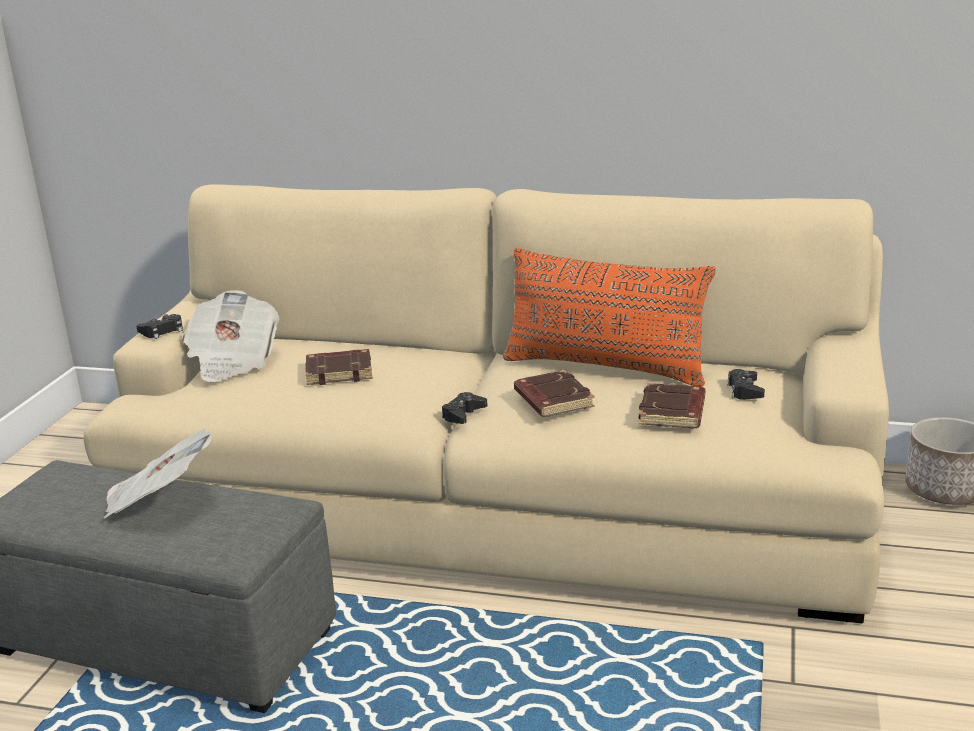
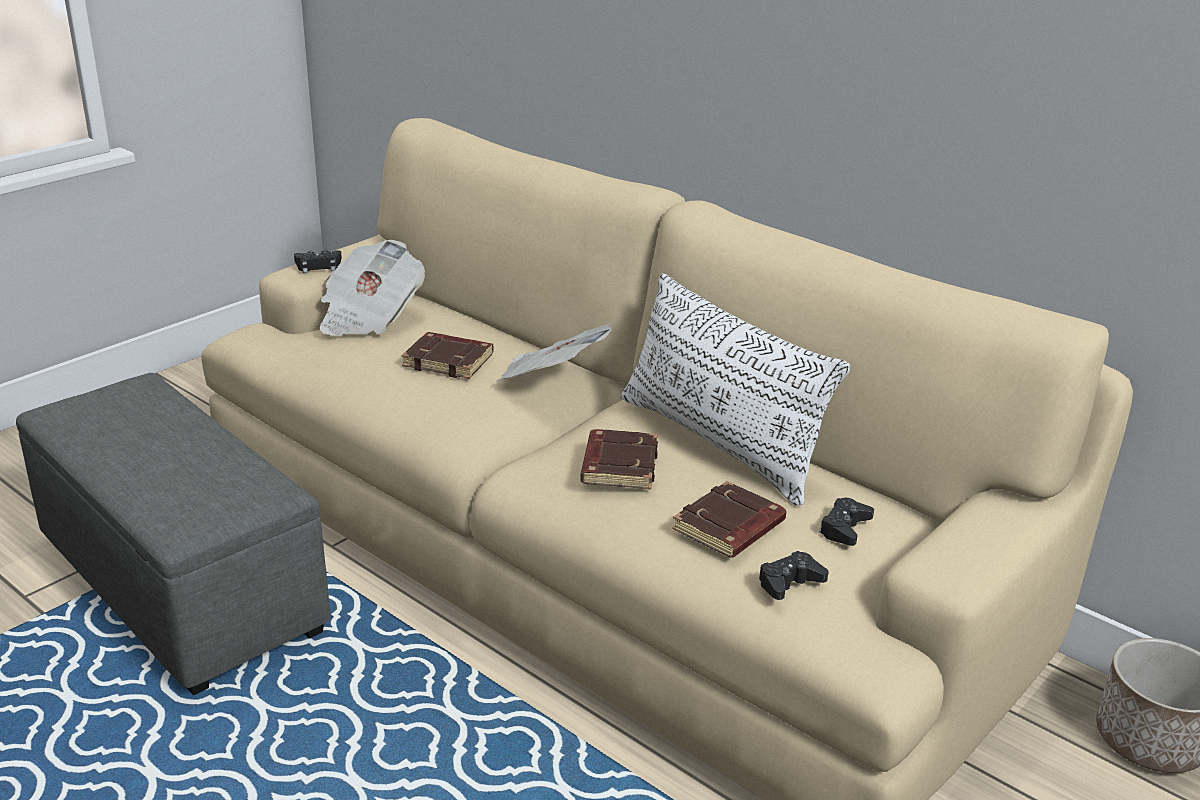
camera: 25 degrees right, 5 degrees up
(159, 501) = (180, 447): newspaper -> newspaper (552, 380)
(463, 414) = (523, 450): black game controller -> black game controller (789, 582)
(605, 367) = (719, 444): orange pillow -> white pillow

